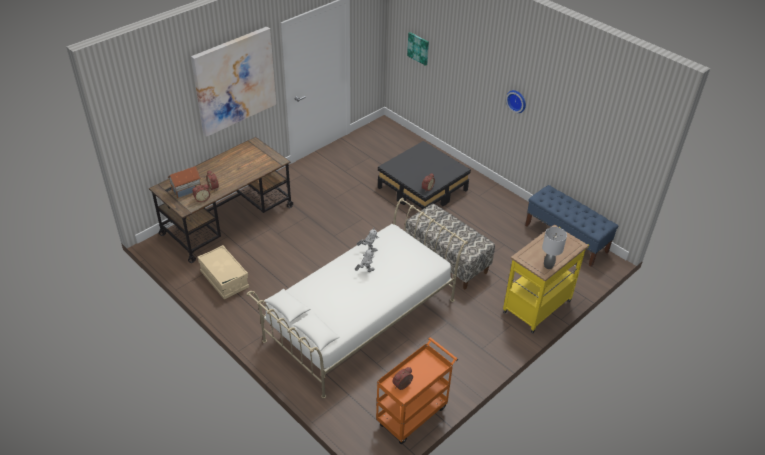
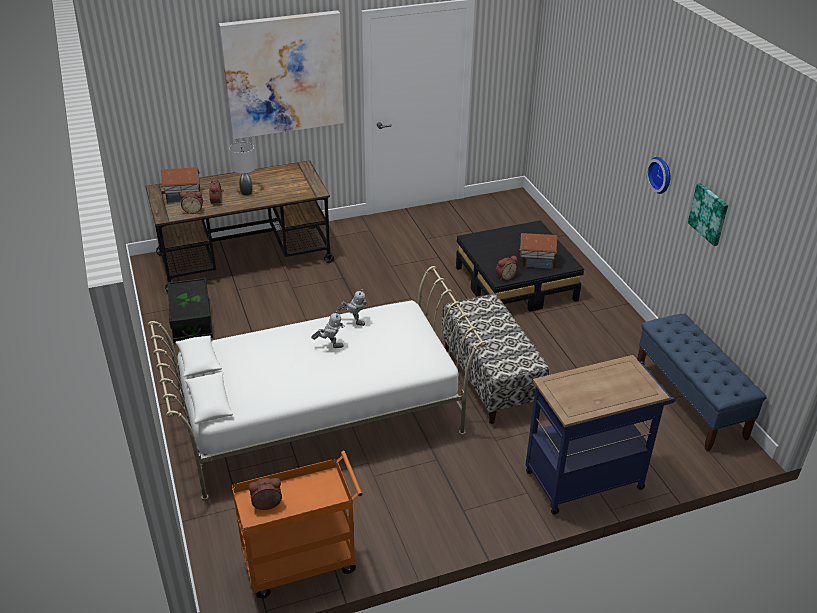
camera: 25 degrees right, 5 degrees down
(224, 280) = (192, 321): beige storage box -> black storage box
(418, 48) = (563, 90): picture -> picture (709, 214)
(439, 172) = (535, 262): none -> toy house
(538, 306) = (587, 480): yellow cart -> blue cart
(548, 266) = (583, 407): grey table lamp -> grey table lamp (247, 192)

